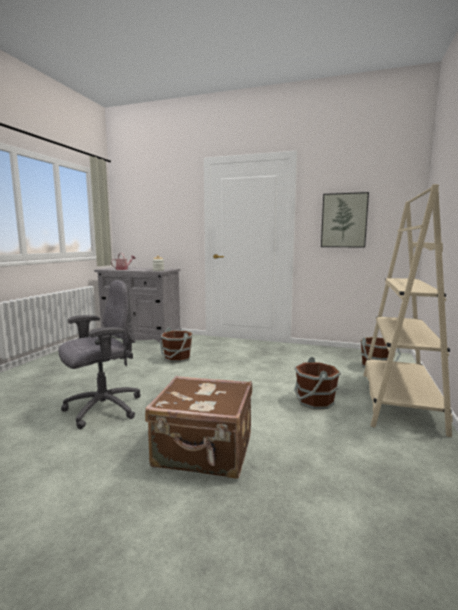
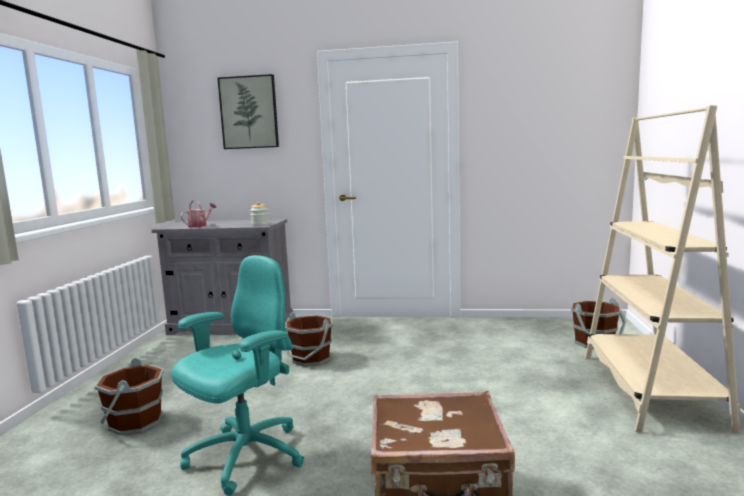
camera: 10 degrees left, 0 degrees up
(102, 409) = (244, 457): grey office chair -> turquoise office chair
(314, 401) = (544, 404): brown bucket -> brown bucket (134, 422)
(344, 220) = (528, 140): picture -> picture (249, 112)

